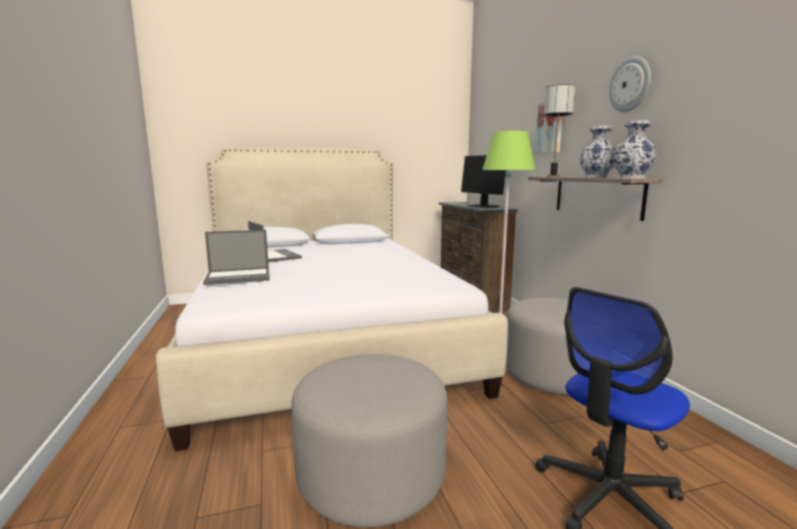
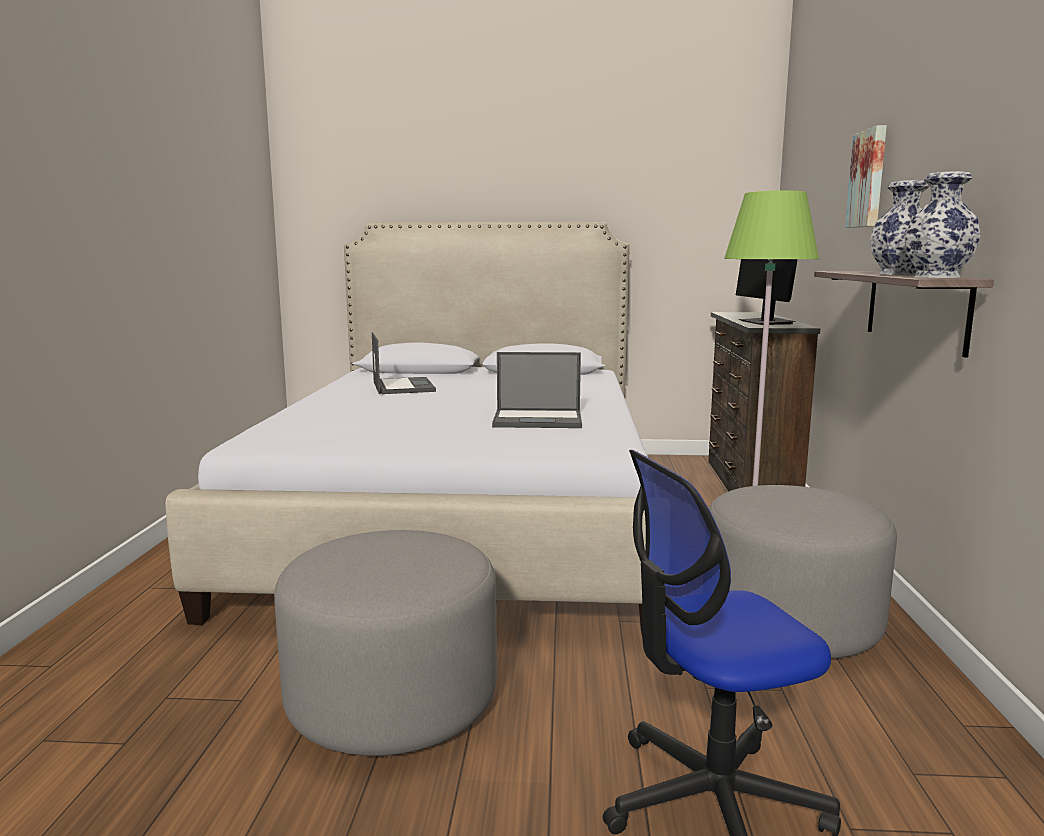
camera: 20 degrees right, 0 degrees up
(239, 277) = (320, 410): laptop -> laptop (539, 420)
(553, 176) = (853, 271): table lamp -> none
(630, 85) = (964, 102): wall clock -> none

